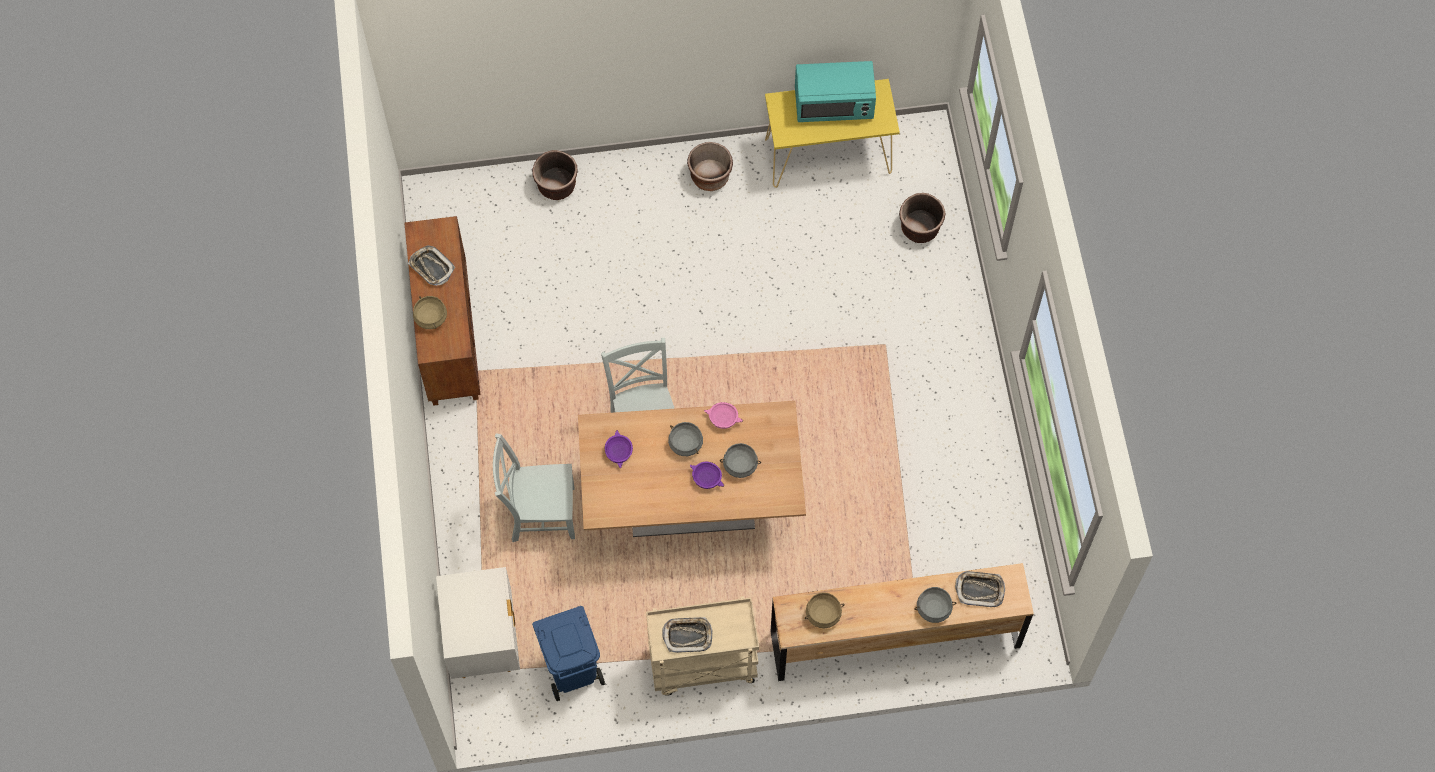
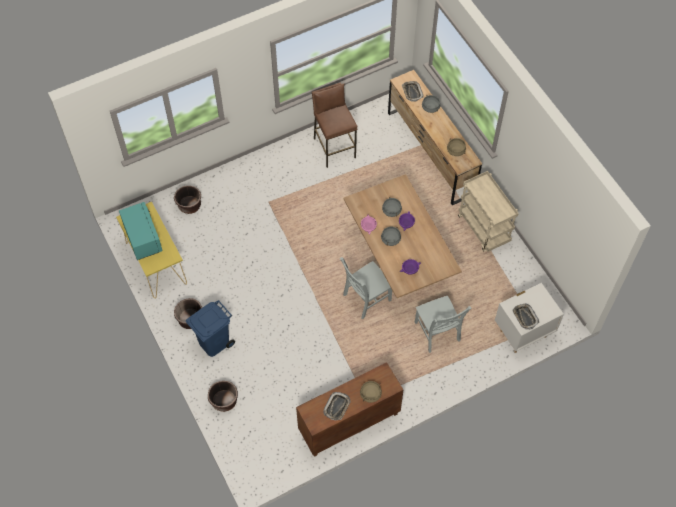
camera: 110 degrees left, 5 degrees down
(573, 669) = (515, 286): blue trash can -> blue trash can (213, 342)
(687, 635) = (495, 205): tray -> tray (525, 317)
(962, 482) = (334, 148): none -> brown stool

